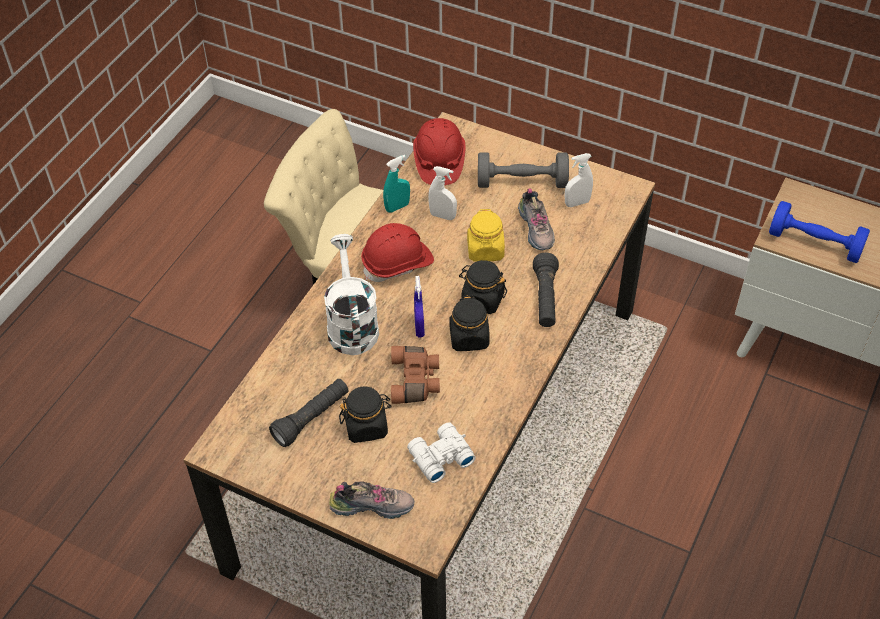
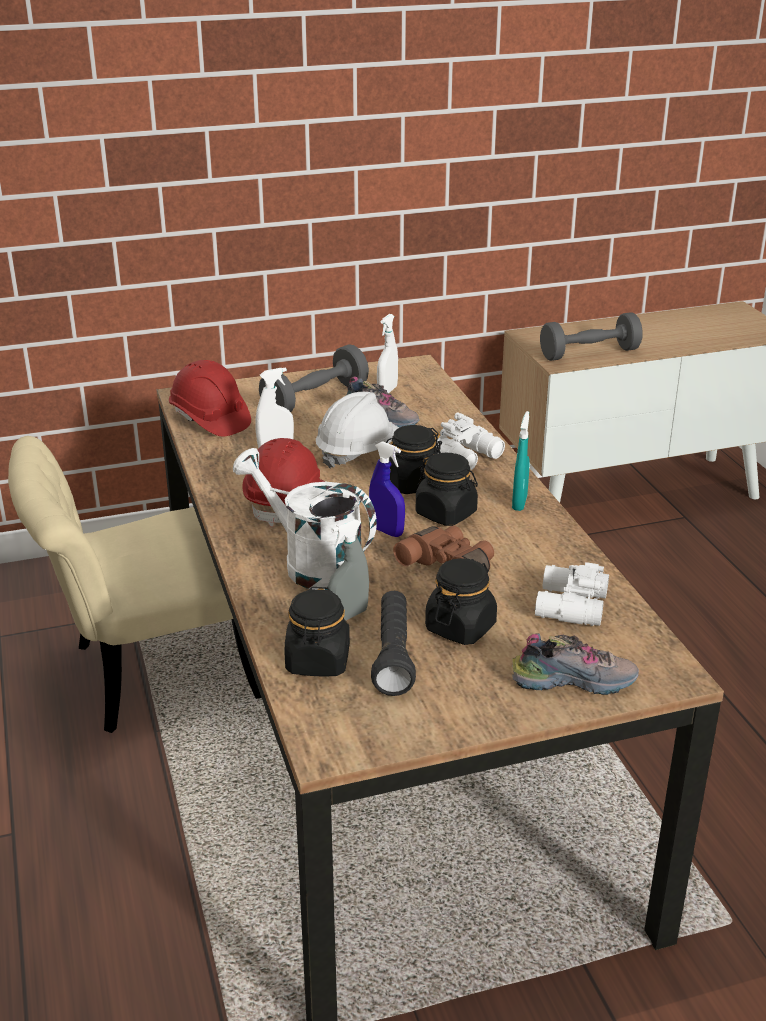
camera: 45 degrees left, 20 degrees down
(274, 394) = (318, 661): none -> black jar
(324, 375) = (348, 615): none -> grey spray bottle
(373, 505) = (573, 680): shoe -> shoe turned 45 degrees clockwise
(397, 207) = (217, 464): turquoise spray bottle -> turquoise spray bottle (519, 503)
(485, 250) = (357, 453): yellow jar -> white hard hat
(545, 299) = (467, 456): black flashlight -> white binoculars
(814, 243) = (589, 353): blue dumbbell -> grey dumbbell

